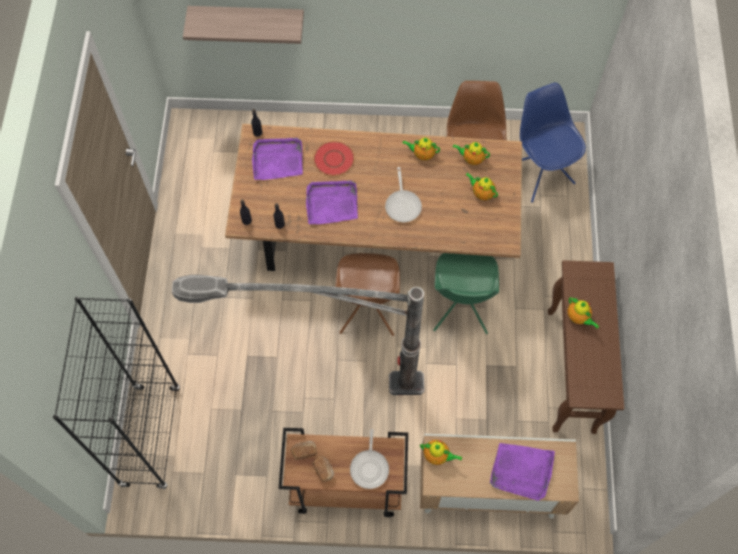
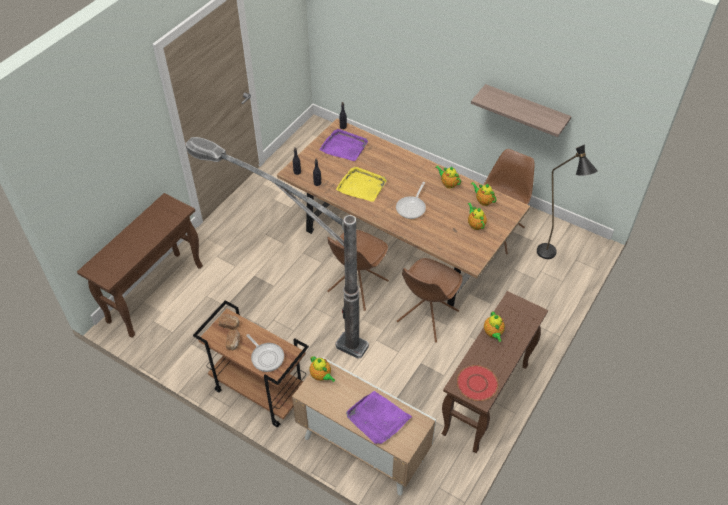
camera: 30 degrees right, 15 degrees down
(151, 436) = (156, 293): black bookcase -> brown console table
(247, 18) = (373, 47): shelf -> shelf (525, 110)
(331, 203) = (362, 186): purple tray -> yellow tray
(333, 159) = (383, 161): red plate -> red plate (477, 383)
(369, 467) = (266, 357): frying pan -> frying pan turned 75 degrees counterclockwise
(460, 309) = (426, 317): green chair -> brown chair
(540, 172) = (550, 257): blue chair -> black floor lamp

